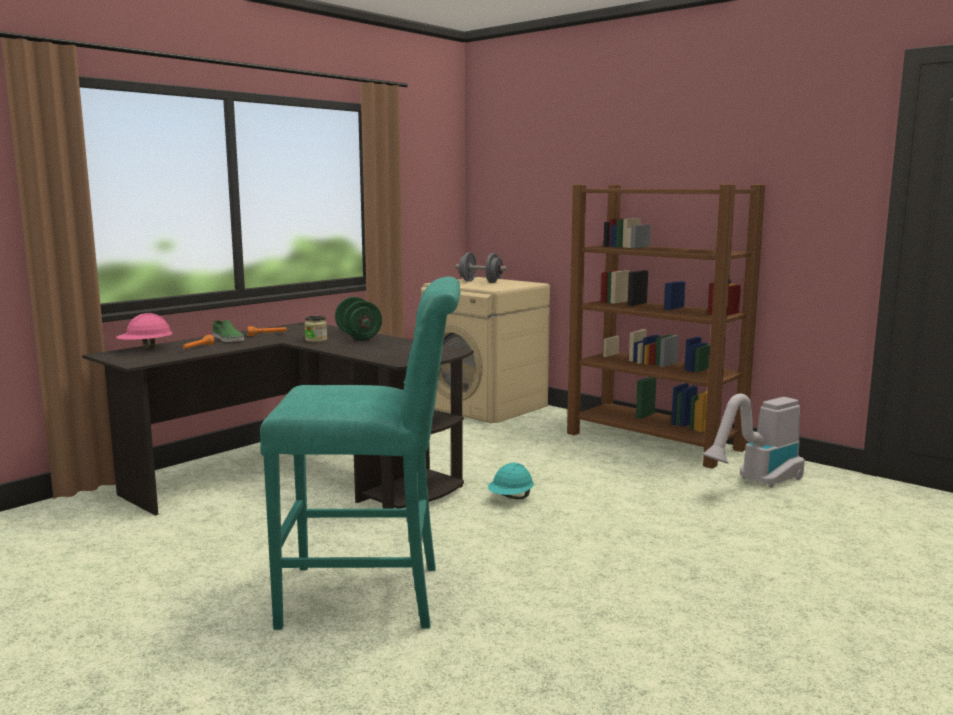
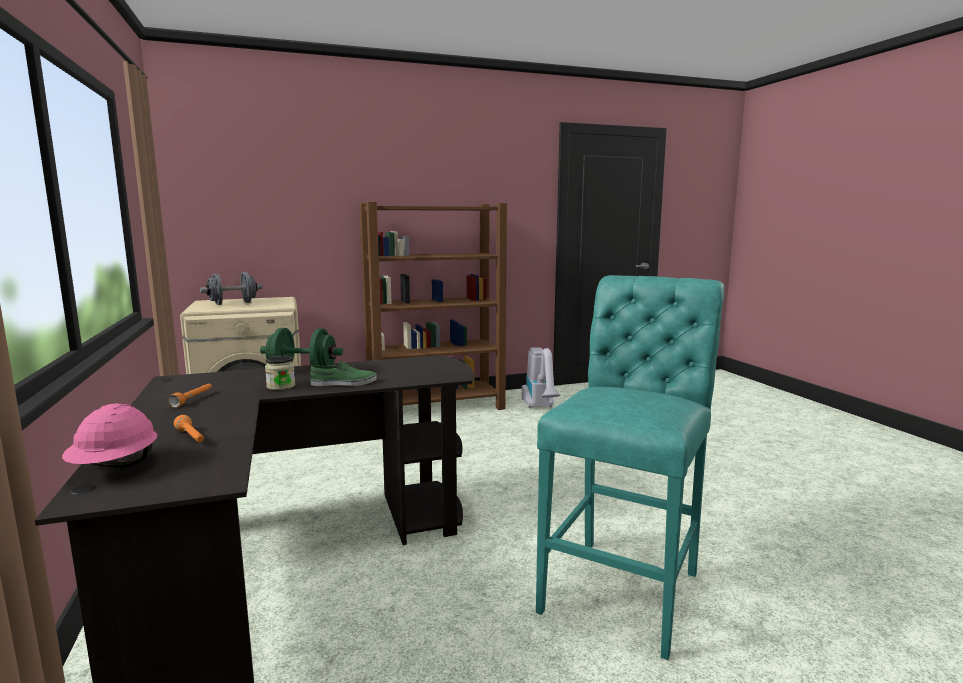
camera: 60 degrees left, 0 degrees up
(227, 339) = (168, 418): green shoe -> green shoe (344, 383)
(511, 498) = (480, 477): turquoise hard hat -> none

